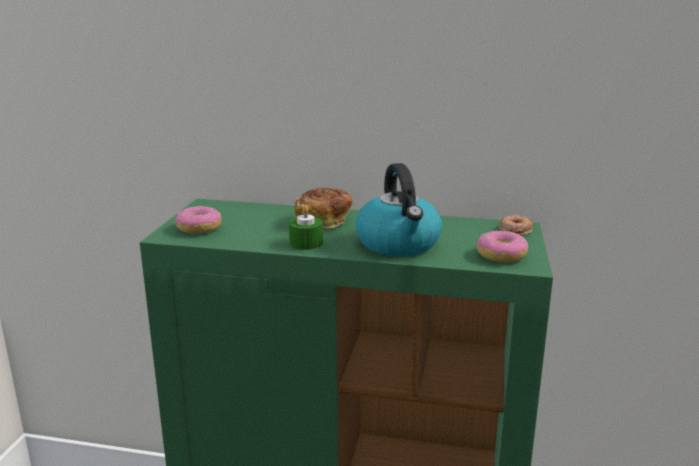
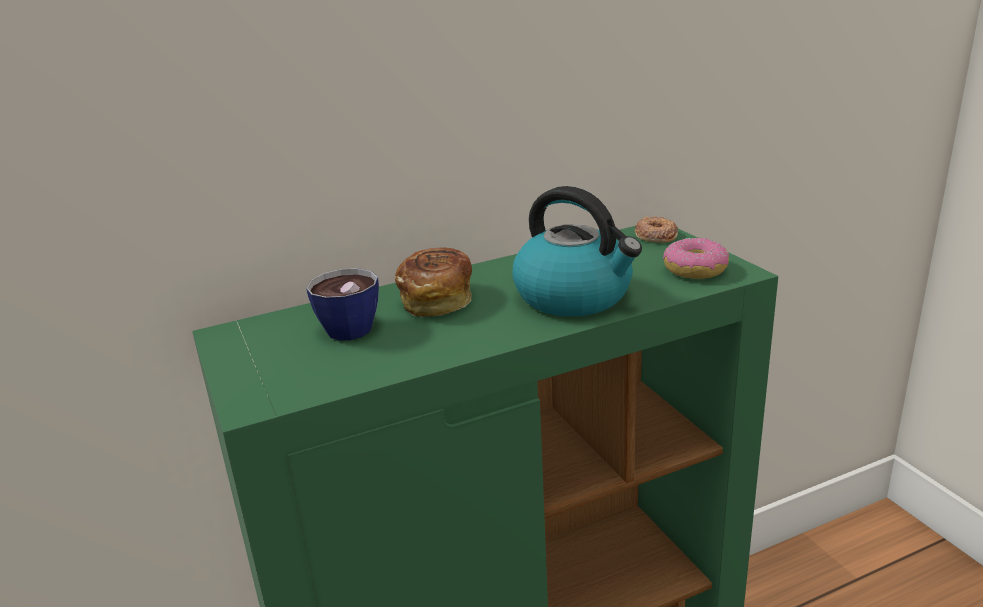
camera: 35 degrees left, 5 degrees up
(199, 228) = (283, 373): donut -> none
(260, 218) = (345, 326): none -> cup
(306, 243) = (468, 336): green candle -> none

